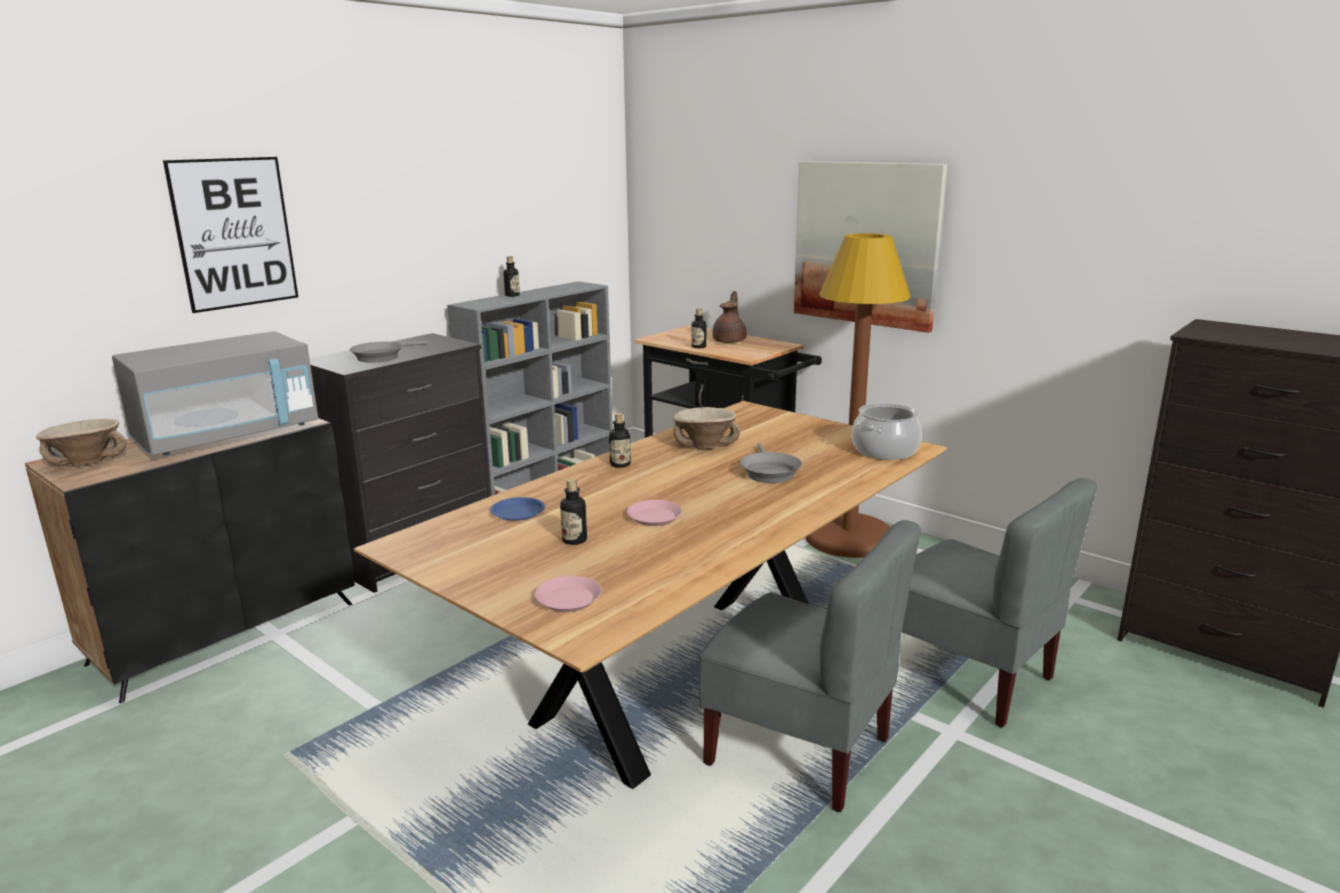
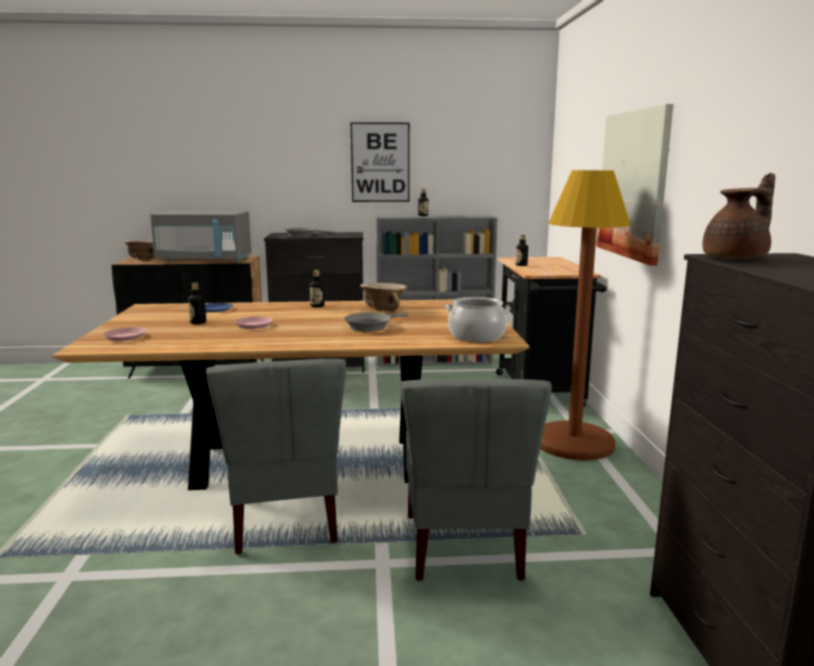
camera: 45 degrees right, 5 degrees down
(234, 233) = (246, 157): picture -> picture (380, 162)
(730, 341) = (554, 266): brown teapot -> brown teapot (737, 258)

